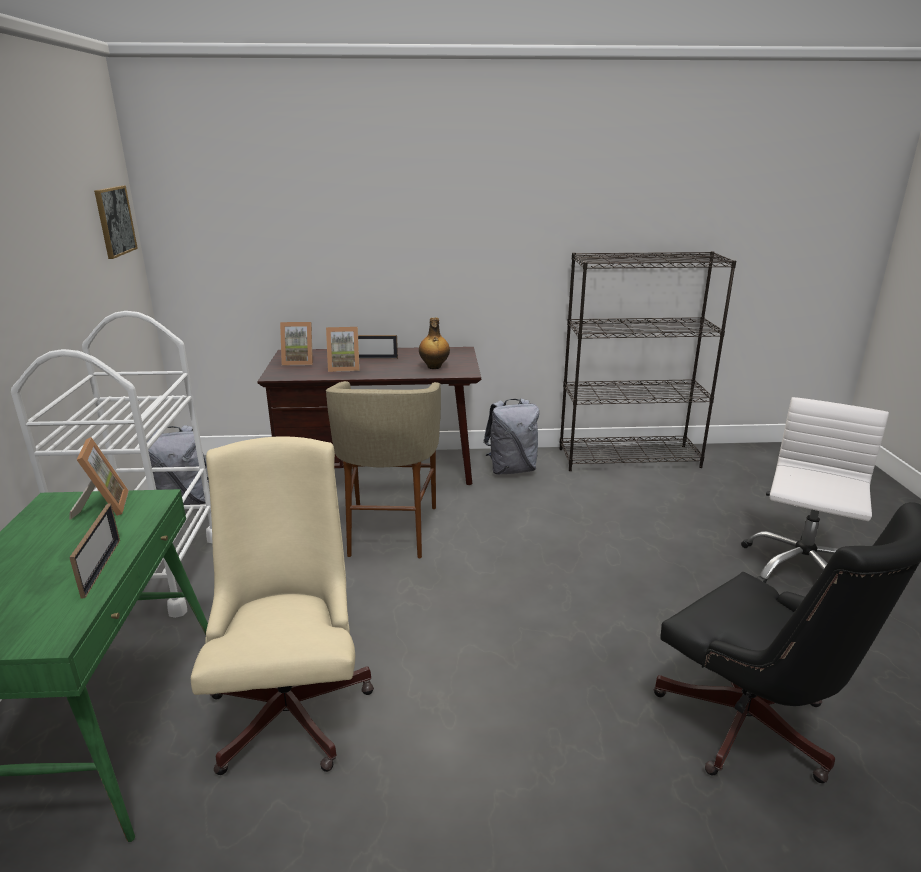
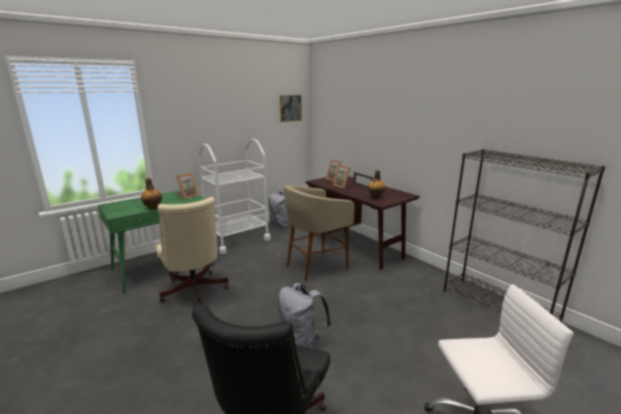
camera: 55 degrees right, 5 degrees down
(101, 567) = (153, 207): picture frame -> bottle
(292, 704) = (194, 292): beige office chair -> beige office chair turned 105 degrees clockwise
(511, 469) = (414, 274): grey backpack -> grey backpack (302, 342)

